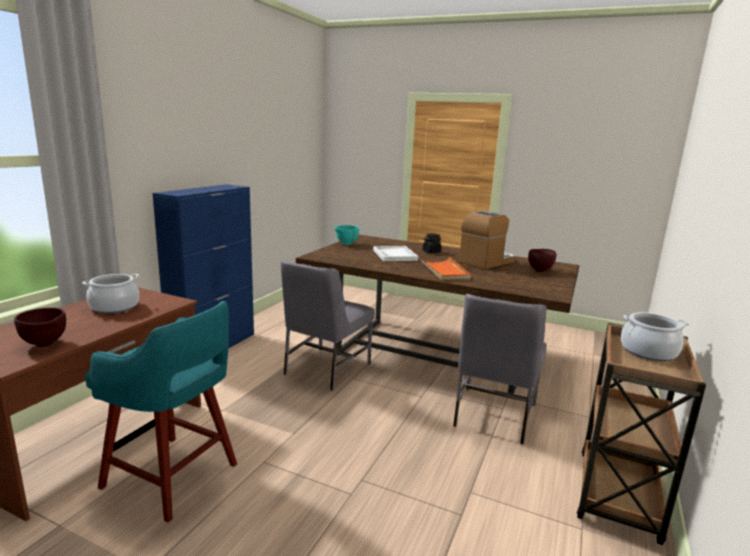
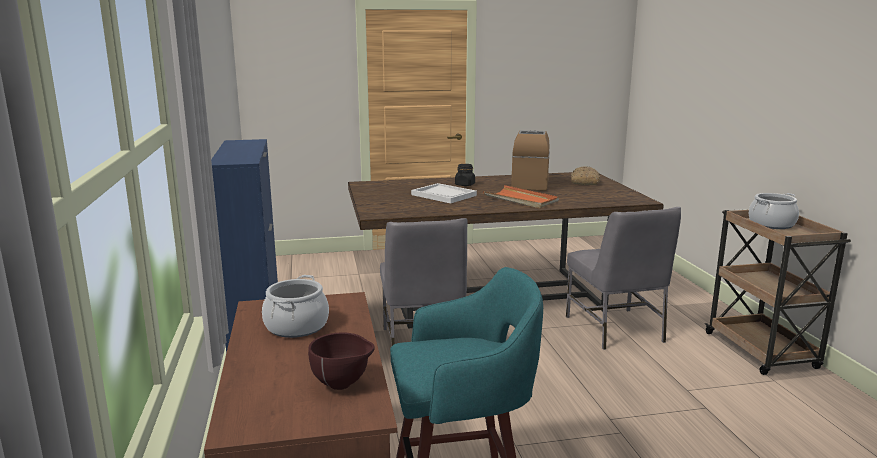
camera: 35 degrees left, 0 degrees up
(346, 244) = (368, 194): turquoise bowl -> none
(540, 270) = (584, 182): brown bowl -> bread

